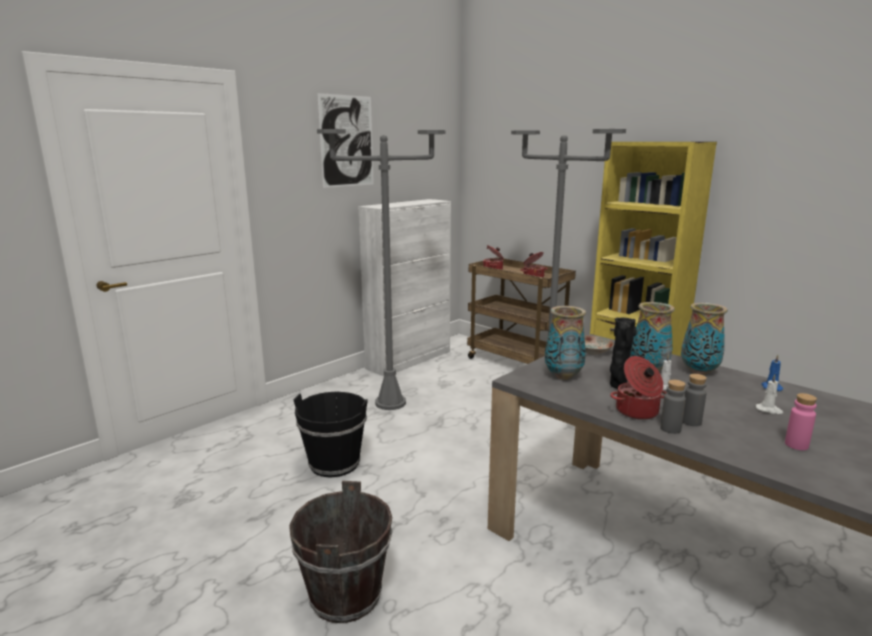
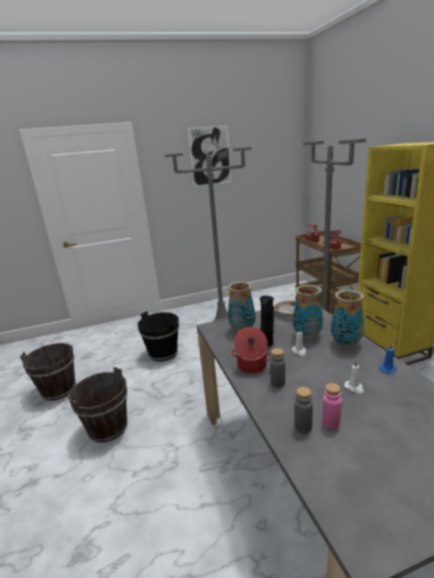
camera: 30 degrees right, 5 degrees up
(179, 566) = (59, 390): none -> brown bucket
(409, 360) = (257, 295): white cabinet -> none
(670, 429) = (255, 384): grey bottle -> grey bottle (303, 426)

